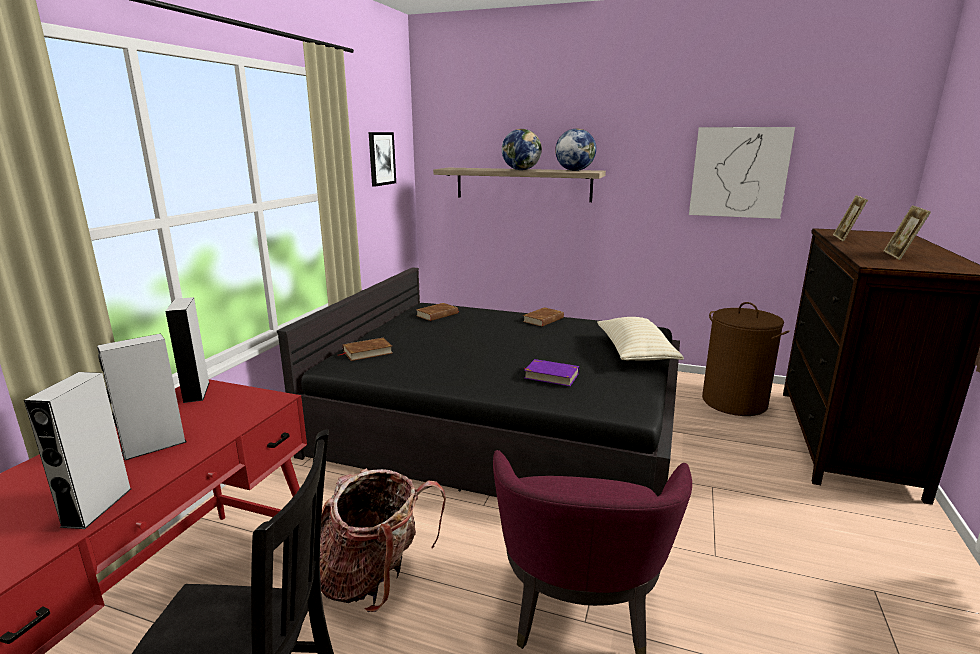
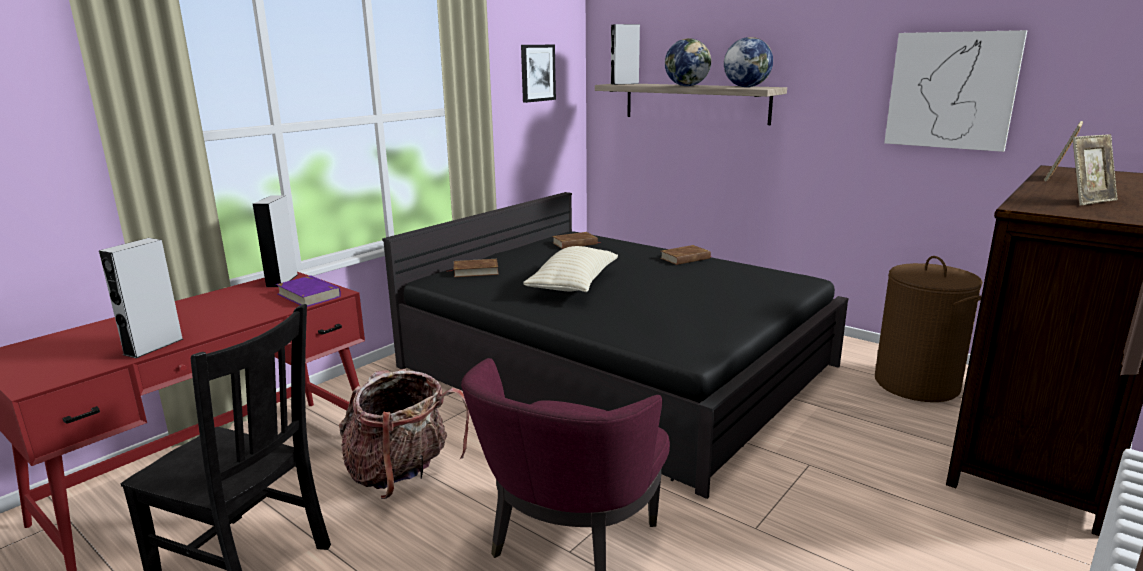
camera: 20 degrees right, 0 degrees up
(154, 446) = (220, 314): grey speaker -> grey speaker (624, 84)
(551, 376) = (636, 311): purple book -> purple book (309, 295)
(635, 353) = (757, 301): beige pillow -> beige pillow (573, 285)
(900, 256) = (1088, 201): picture frame -> picture frame turned 150 degrees counterclockwise

